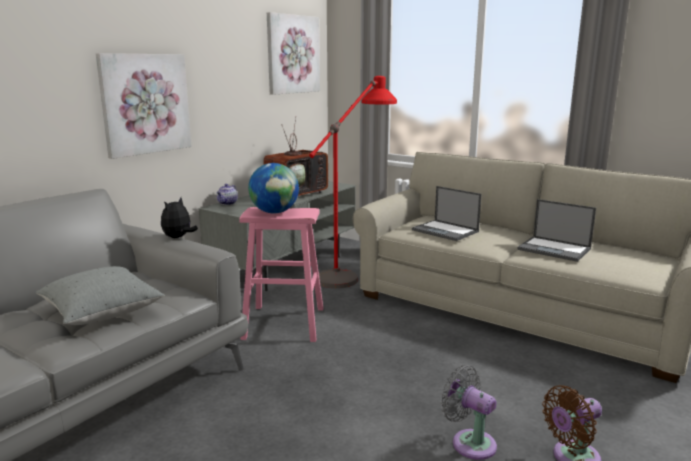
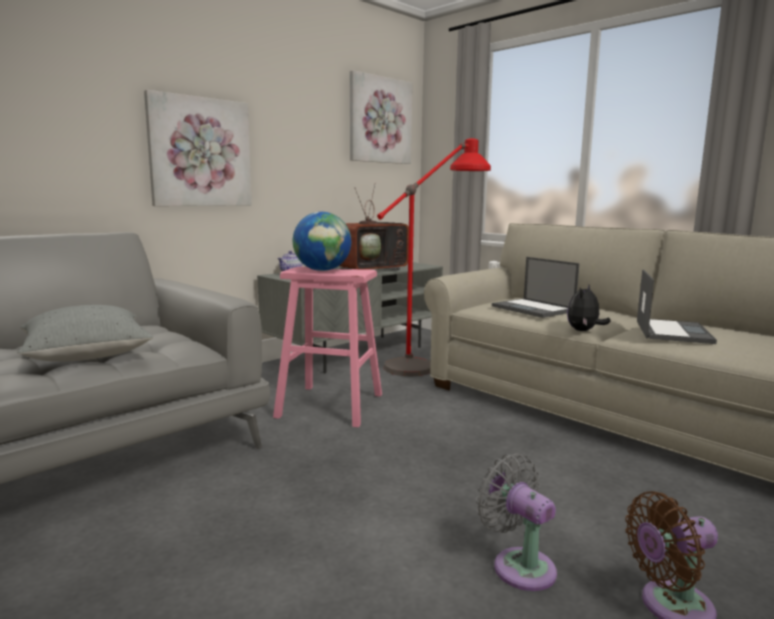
camera: 10 degrees right, 5 degrees down
(178, 237) = (205, 288): plush toy -> plush toy (584, 331)
(555, 249) = (672, 331): laptop -> laptop turned 120 degrees counterclockwise

